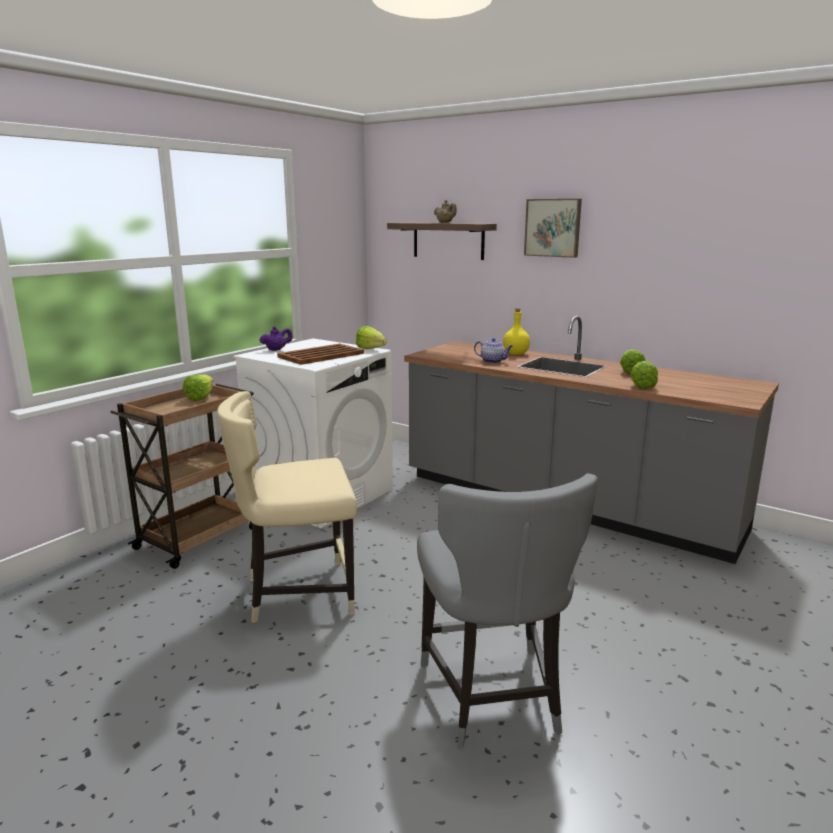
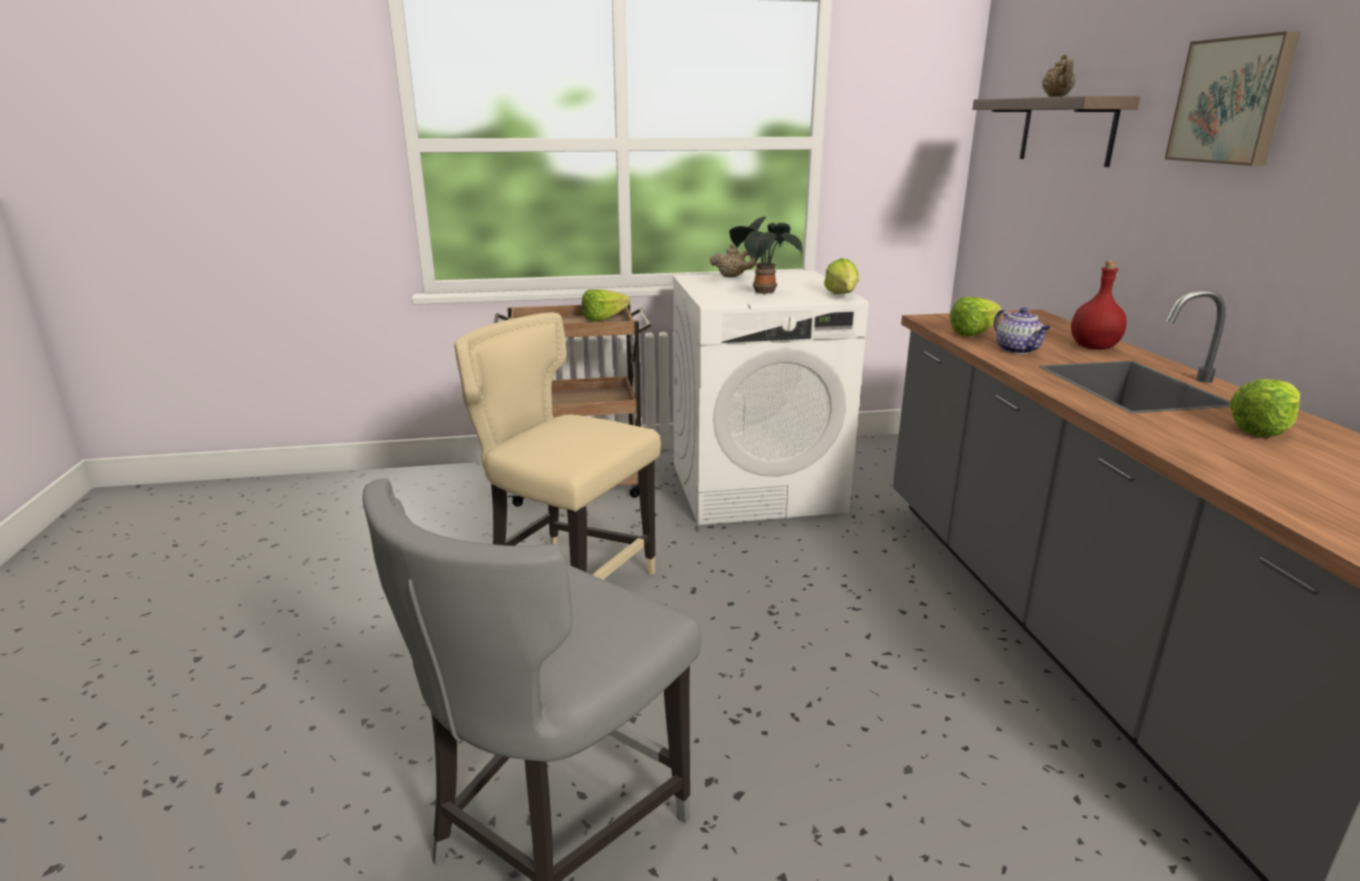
camera: 45 degrees right, 5 degrees up
(276, 350) = (732, 277): purple teapot -> beige teapot
(322, 355) = (762, 292): brown tray -> potted plant
(515, 354) = (1092, 347): yellow bottle -> red bottle
(642, 384) = (1223, 458): lettuce -> lettuce (978, 333)

